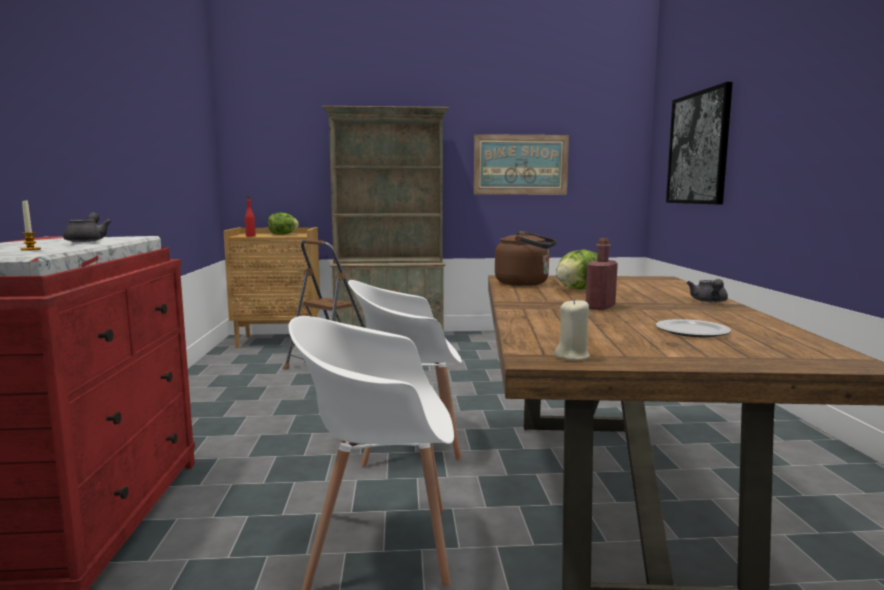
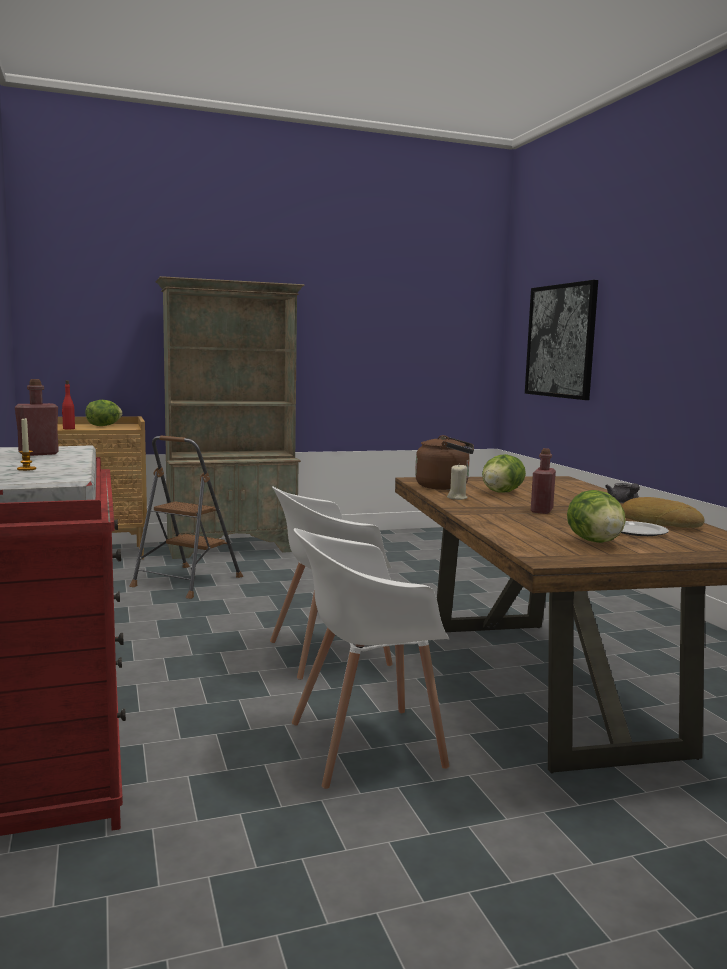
camera: 15 degrees left, 0 degrees up
(88, 240) = (38, 454): grey teapot -> red bottle
(520, 164) = (372, 347): picture -> none
(572, 356) = (571, 556): beige candle -> beige candle (457, 498)
(624, 341) = (595, 542): none -> lettuce
(733, 322) = (659, 522): none -> bread

